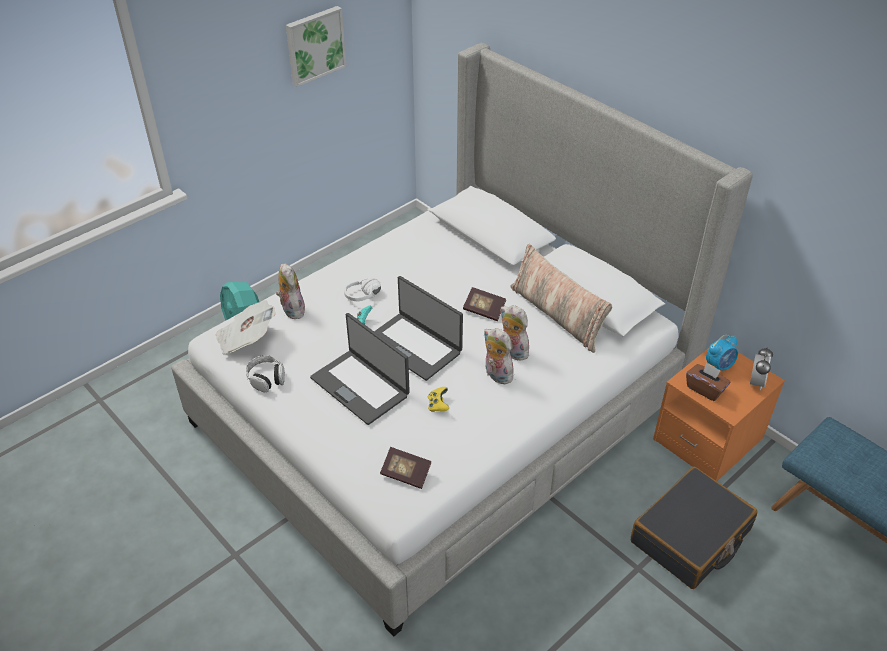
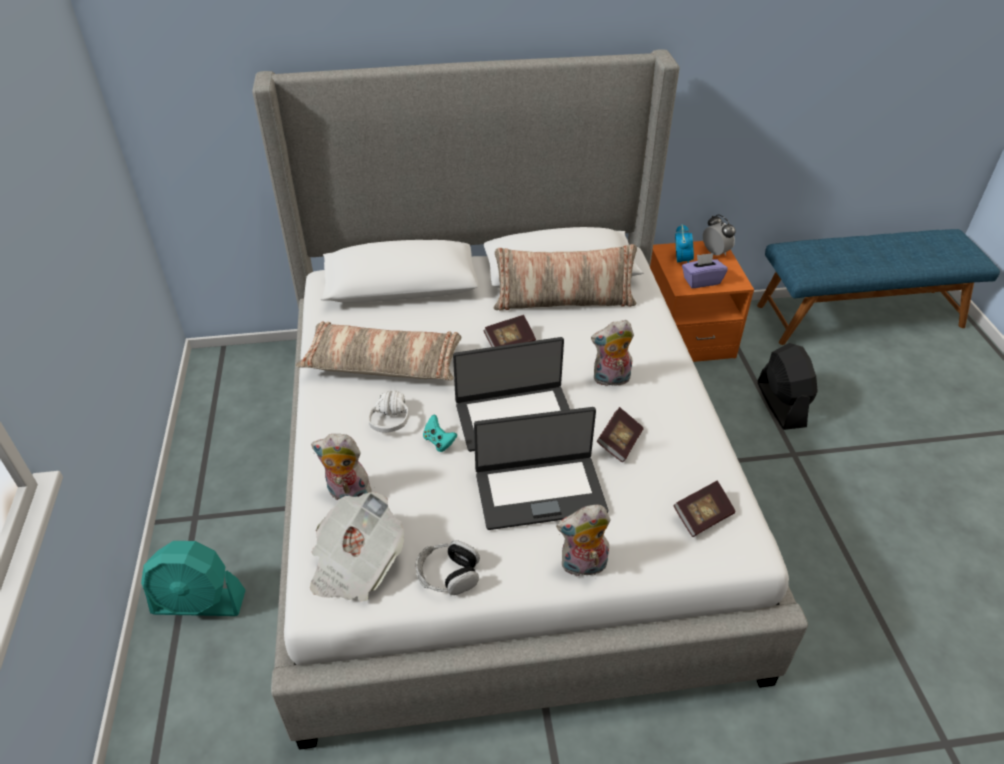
camera: 55 degrees left, 0 degrees up
(314, 45) = (57, 166): picture -> none
(408, 267) = (383, 363): none -> pillow
(438, 405) = (619, 442): yellow game controller -> book
(512, 352) = (587, 354): plush toy -> plush toy (583, 566)
(690, 537) = (781, 404): black suitcase -> black fan
(705, 389) = (701, 281): brown tissue box -> purple tissue box

